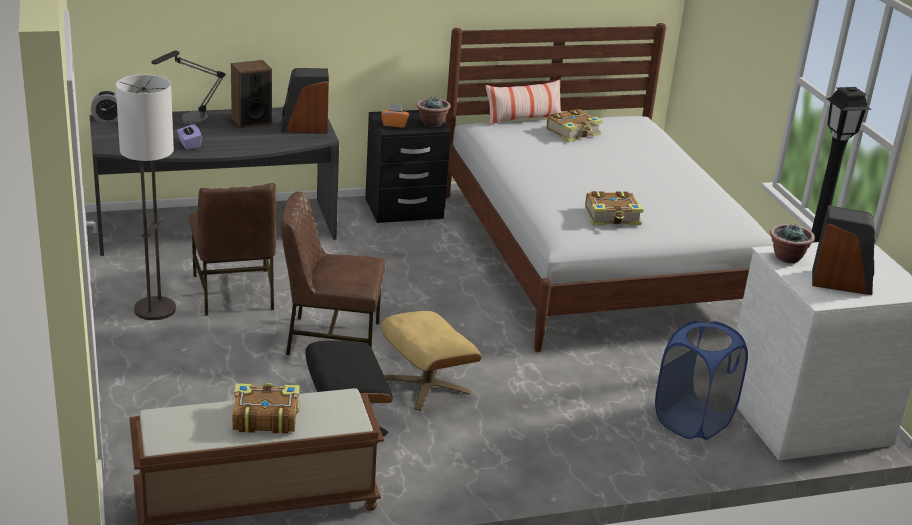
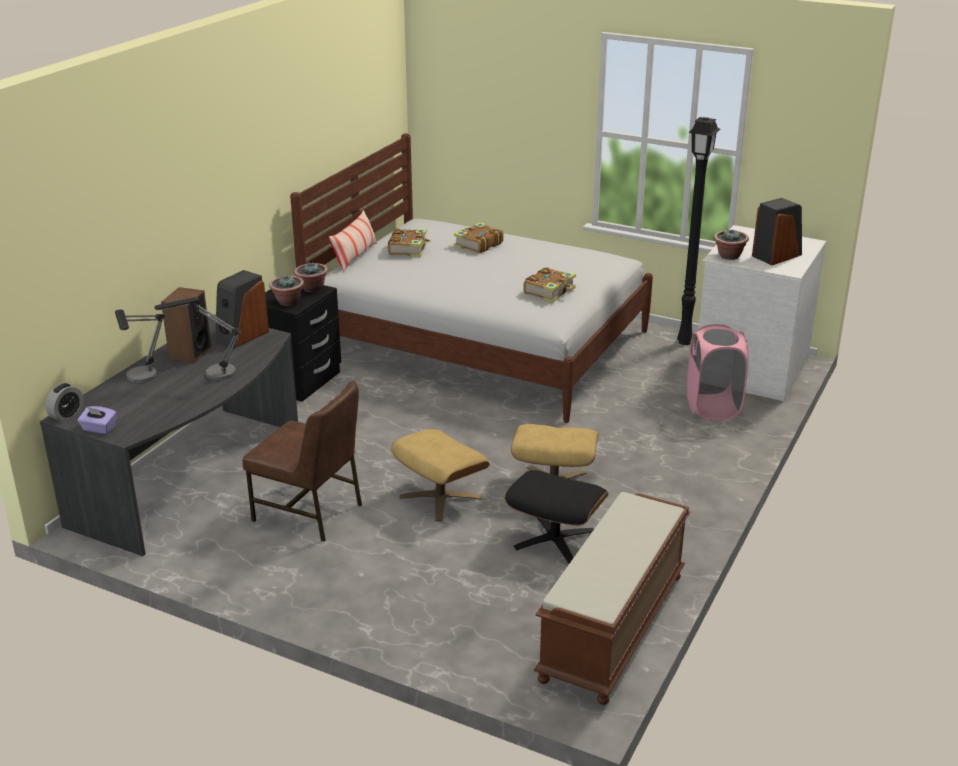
camera: 45 degrees left, 0 degrees up
(155, 309) = (278, 563): floor lamp -> none
(189, 144) = (188, 396): purple tissue box -> purple tissue box (99, 429)
(232, 139) = (211, 374): none -> table lamp
(264, 417) = (618, 546): book -> book (478, 245)
(331, 339) = (440, 497): brown chair -> beige ottoman
(394, 124) = (288, 302): orange tissue box -> potted plant
(692, 421) = (713, 408): blue laundry basket -> pink laundry basket

